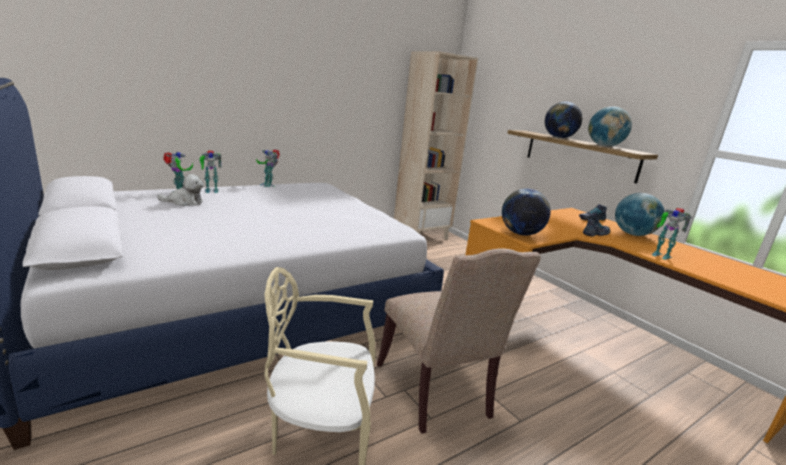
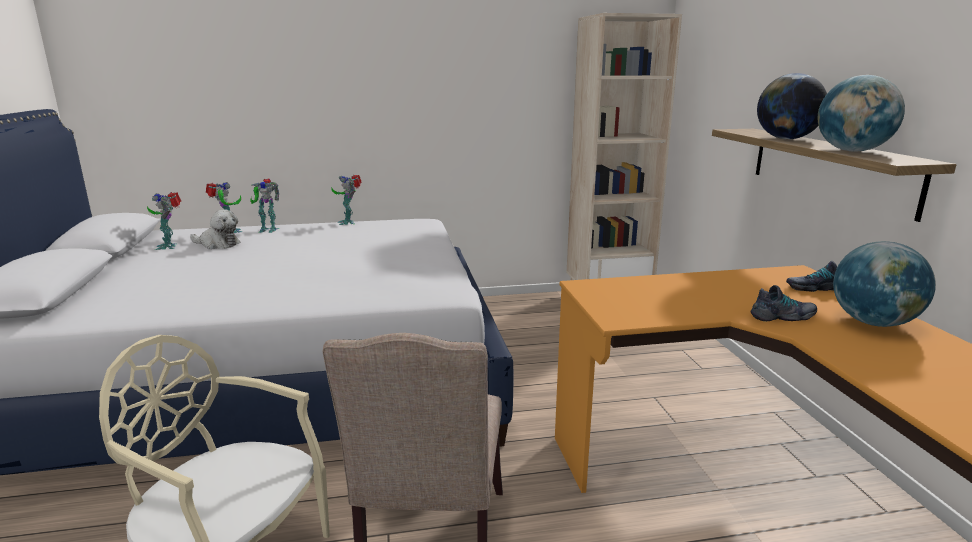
camera: 25 degrees right, 0 degrees up
(521, 234) = (617, 309): globe -> none
(661, 255) = (881, 369): toy robot -> toy robot (169, 246)

